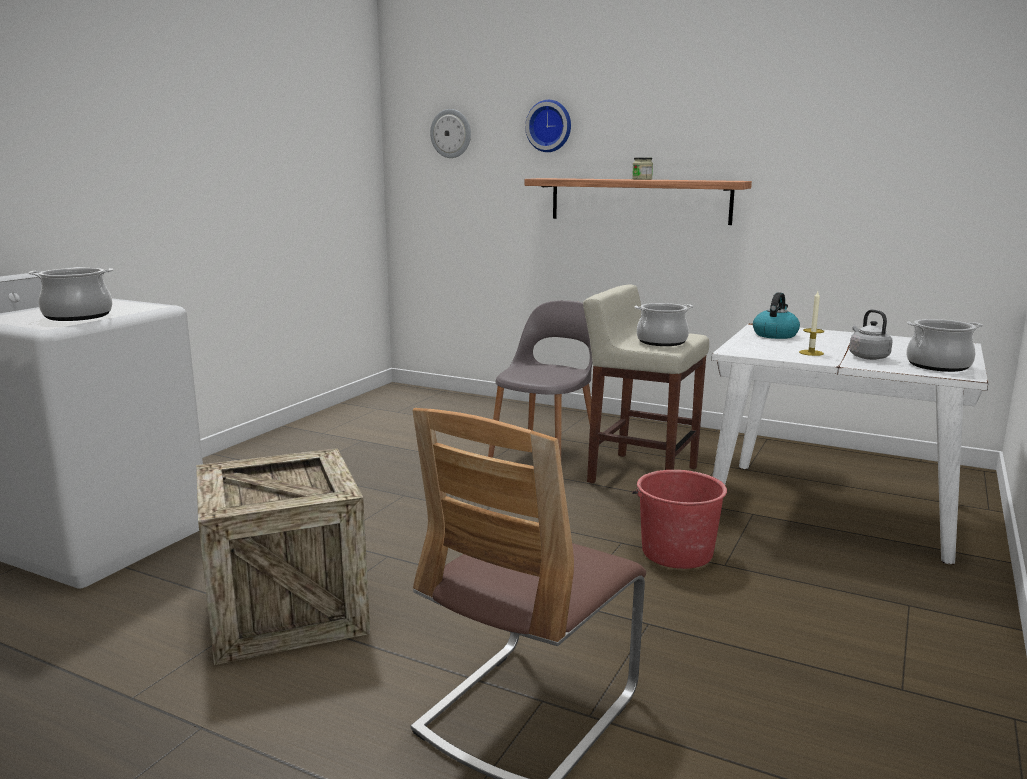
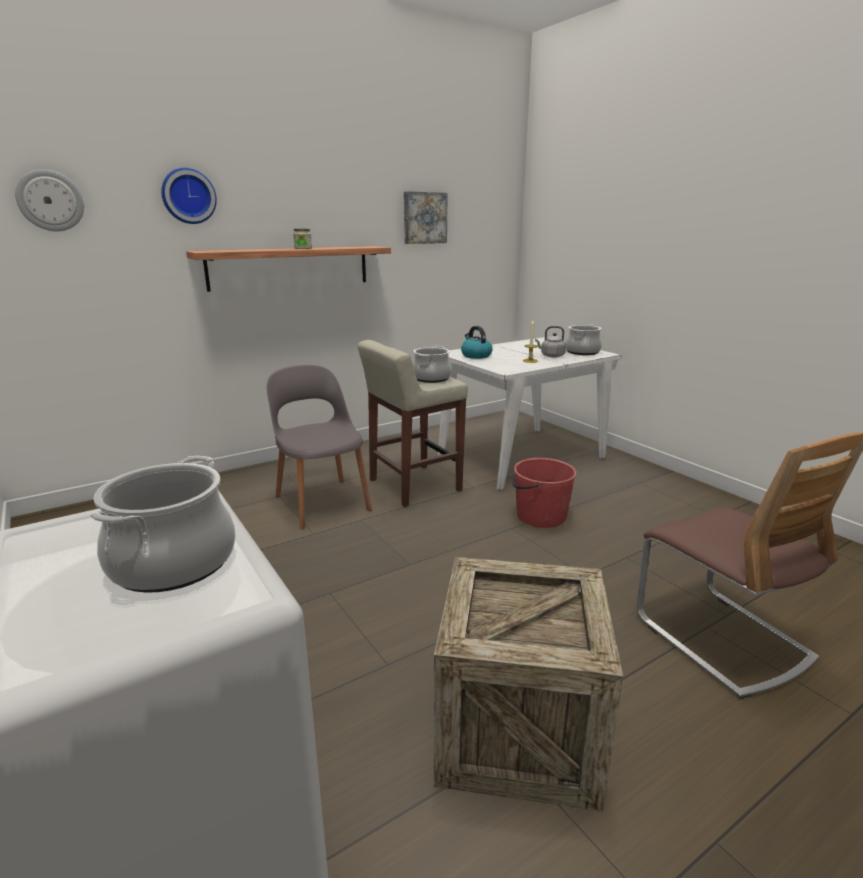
camera: 60 degrees left, 5 degrees up
(835, 144) = (424, 218): none -> picture

